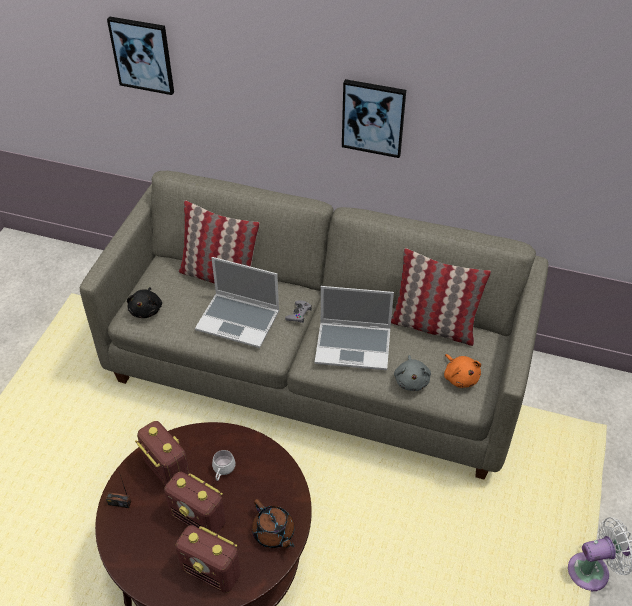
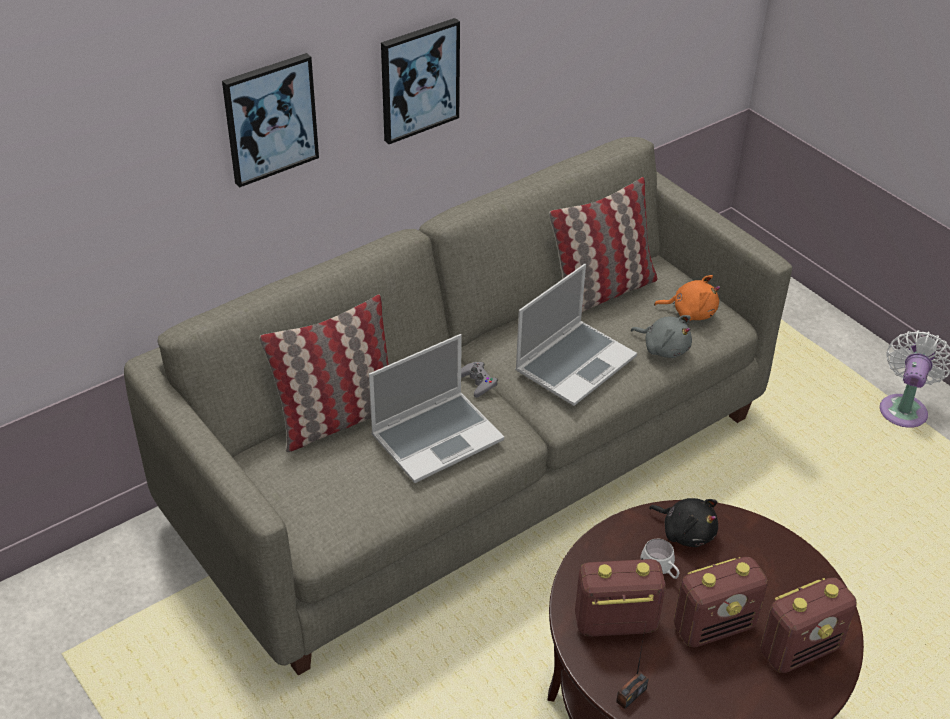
camera: 55 degrees left, 5 degrees down
(142, 55) = (77, 164): picture -> picture (270, 119)
(146, 310) = (322, 516): black plush toy -> black plush toy (686, 532)
(274, 533) = (783, 567): brown teapot -> none

